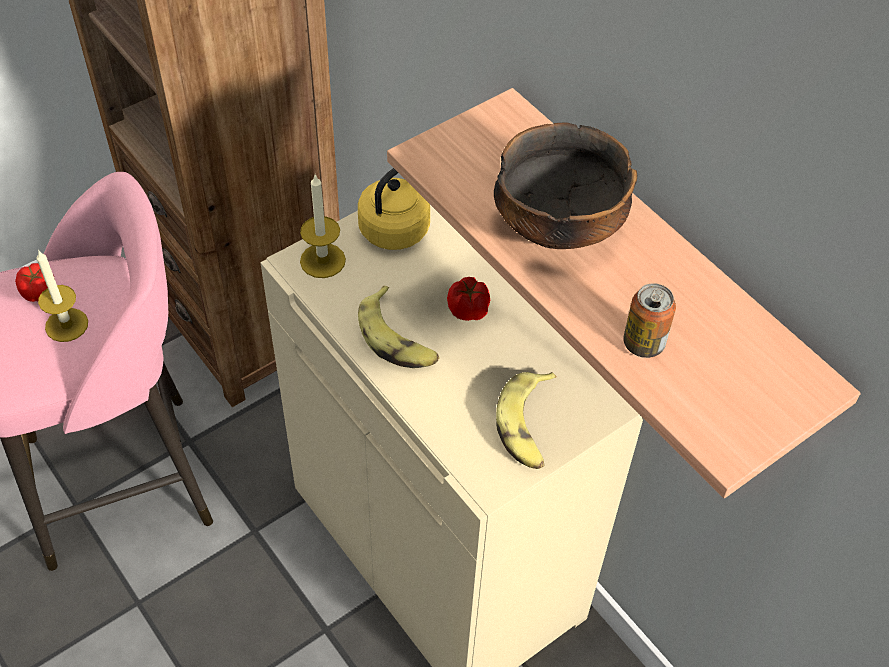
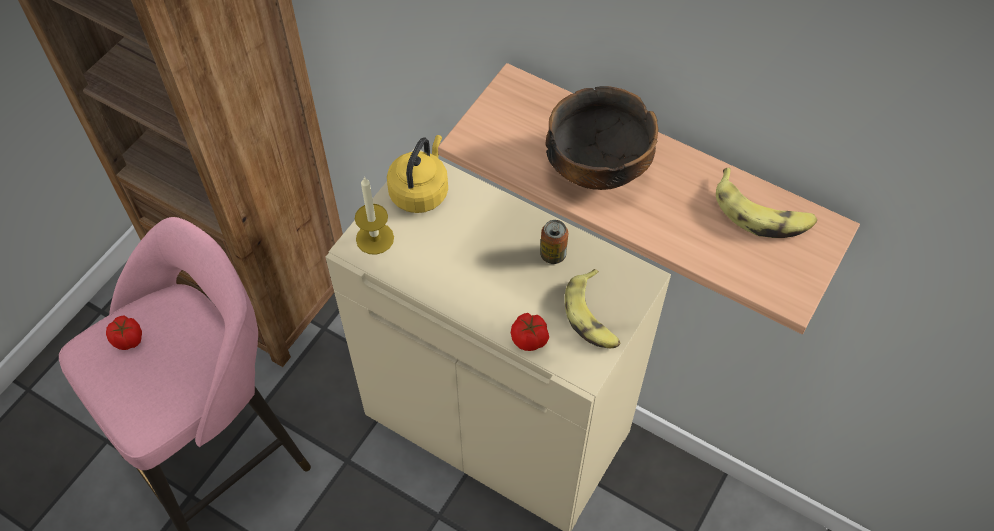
camera: 20 degrees left, 5 degrees up
(66, 325) = (166, 358): candle -> none
(397, 339) = (464, 282): banana -> banana (762, 213)
(469, 310) = (507, 240): tomato -> tomato (530, 339)
(643, 343) = (700, 239): can -> can (553, 254)

